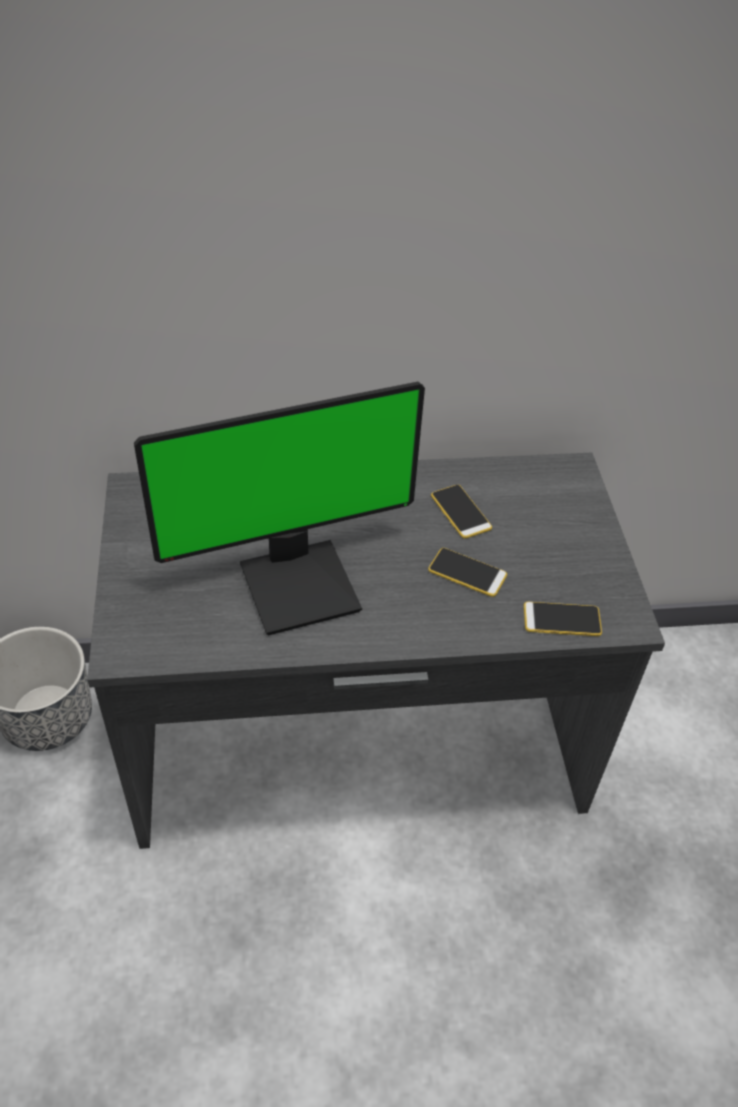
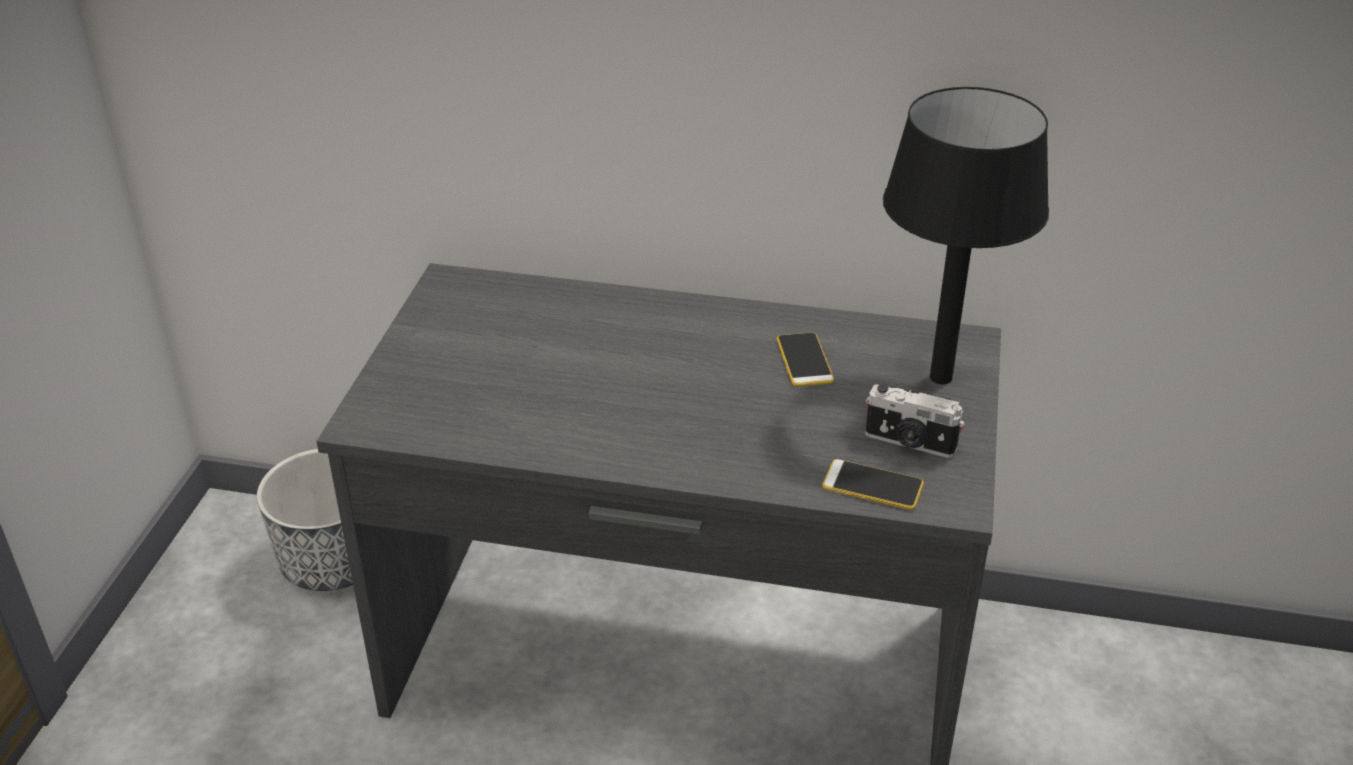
camera: 20 degrees right, 10 degrees down
(299, 583) = (583, 396): monitor -> none
(467, 573) = (781, 420): phone -> none
(568, 507) = (939, 377): none -> black table lamp
(572, 574) = (909, 443): none -> camera

